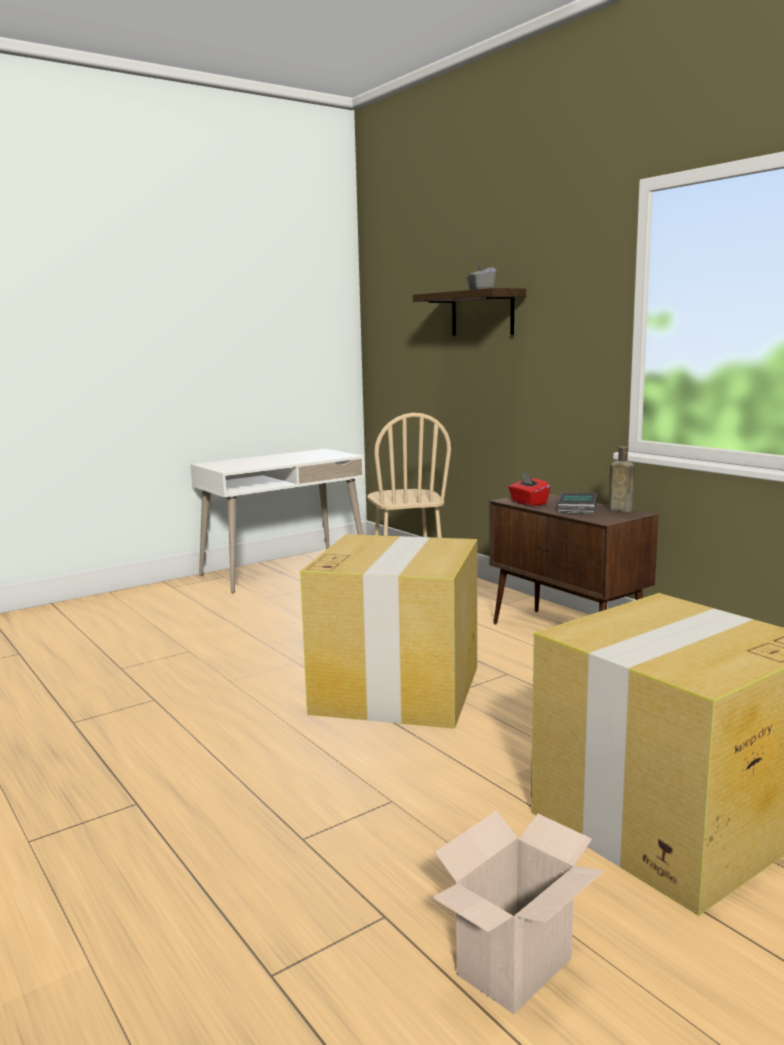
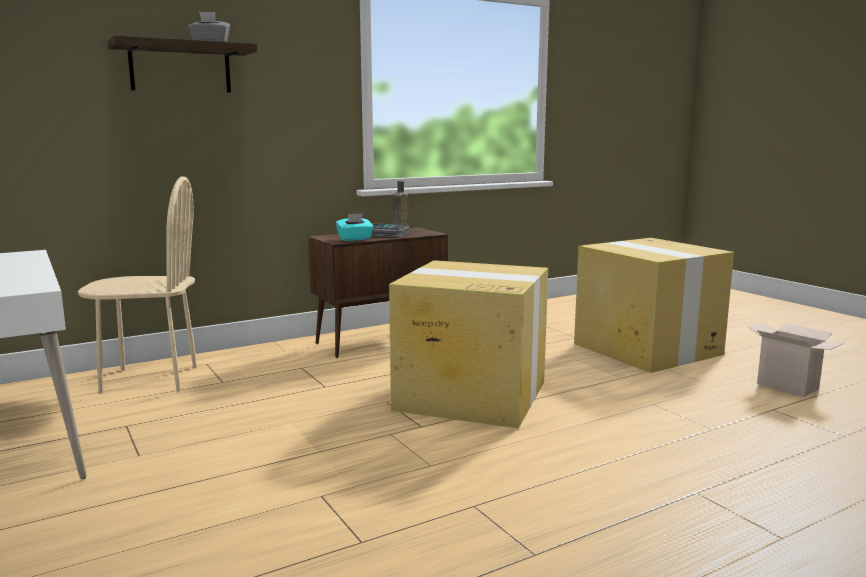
camera: 85 degrees left, 0 degrees up
(528, 503) = (355, 239): red tissue box -> turquoise tissue box

